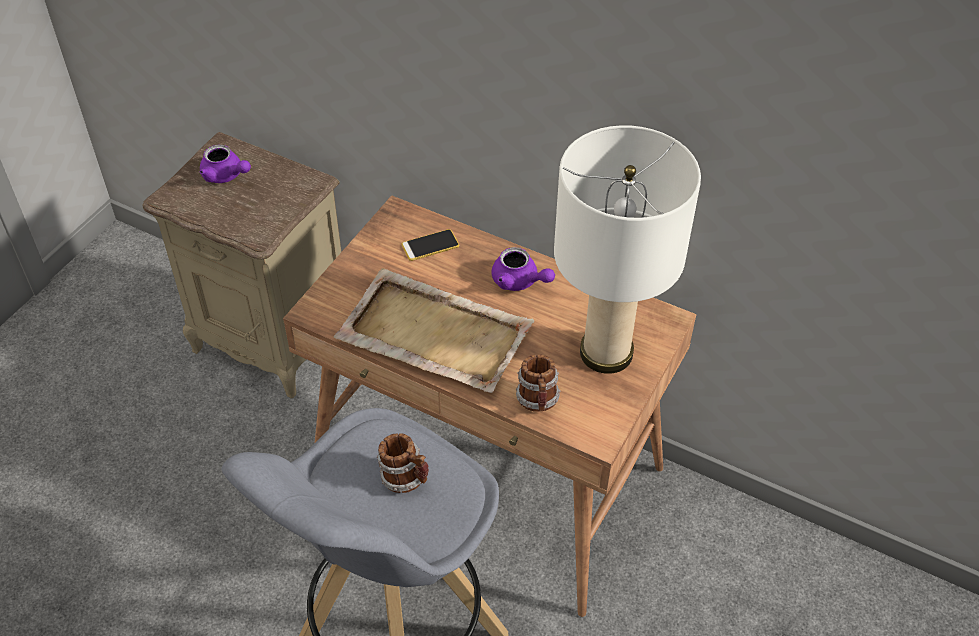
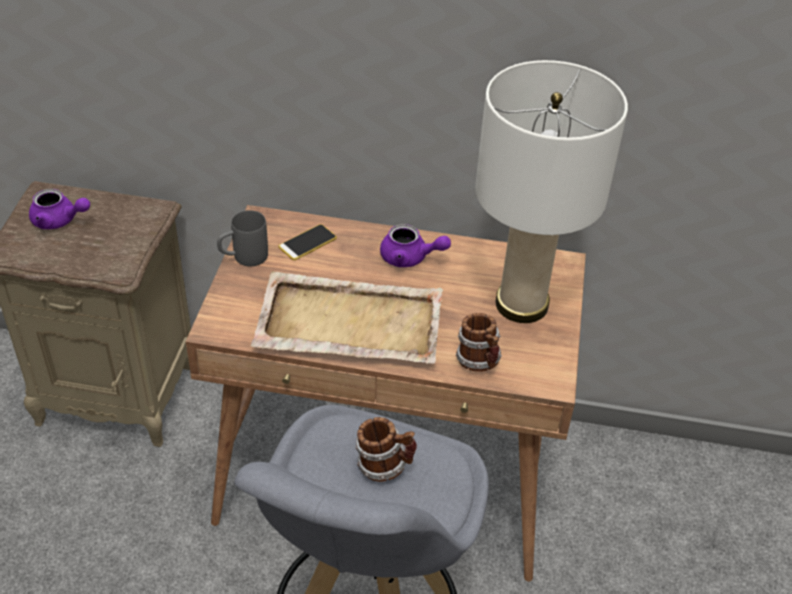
camera: 20 degrees left, 5 degrees down
(365, 248) = (243, 258): none -> grey mug

